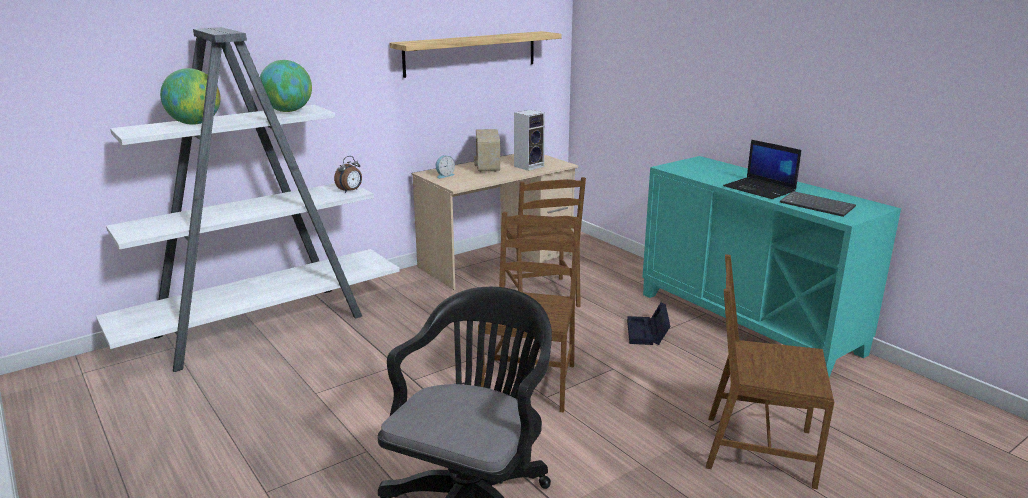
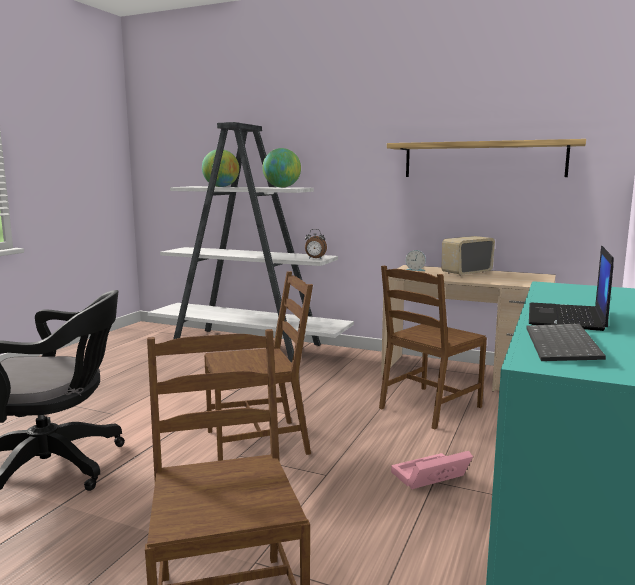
camera: 60 degrees right, 10 degrees down
(529, 166) = (503, 279): speaker -> none
(647, 333) = (429, 477): black storage box -> pink storage box

